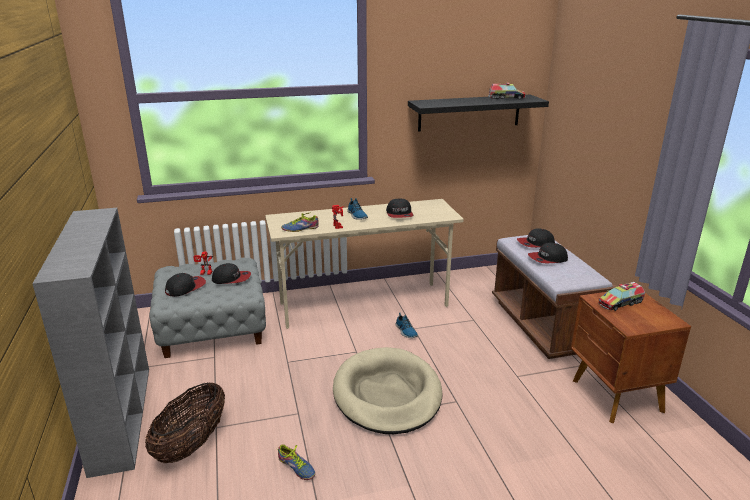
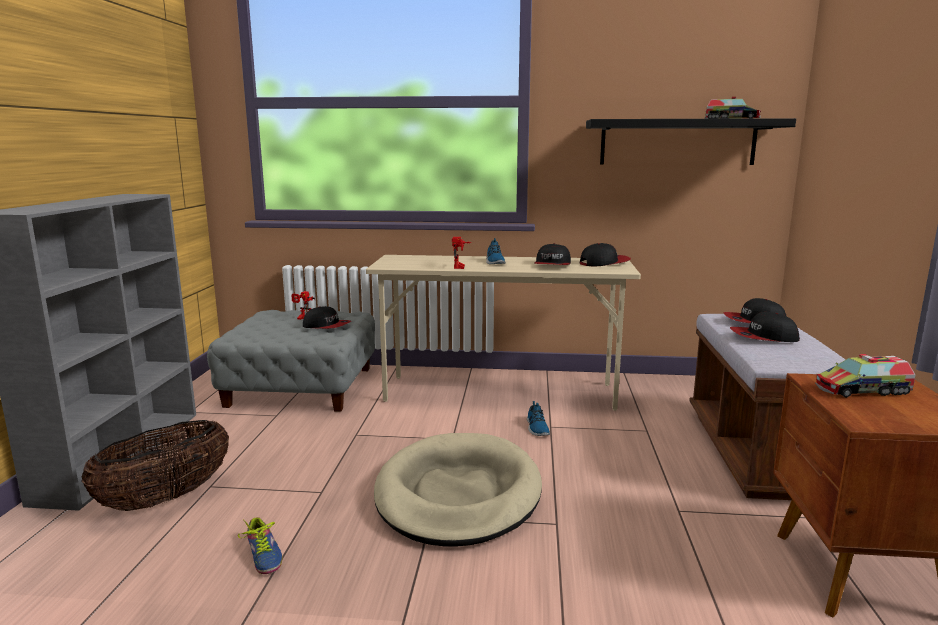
camera: 20 degrees right, 10 degrees down
(185, 288) = (269, 327): cap -> cap (604, 263)
(300, 228) = (410, 265): shoe -> none

